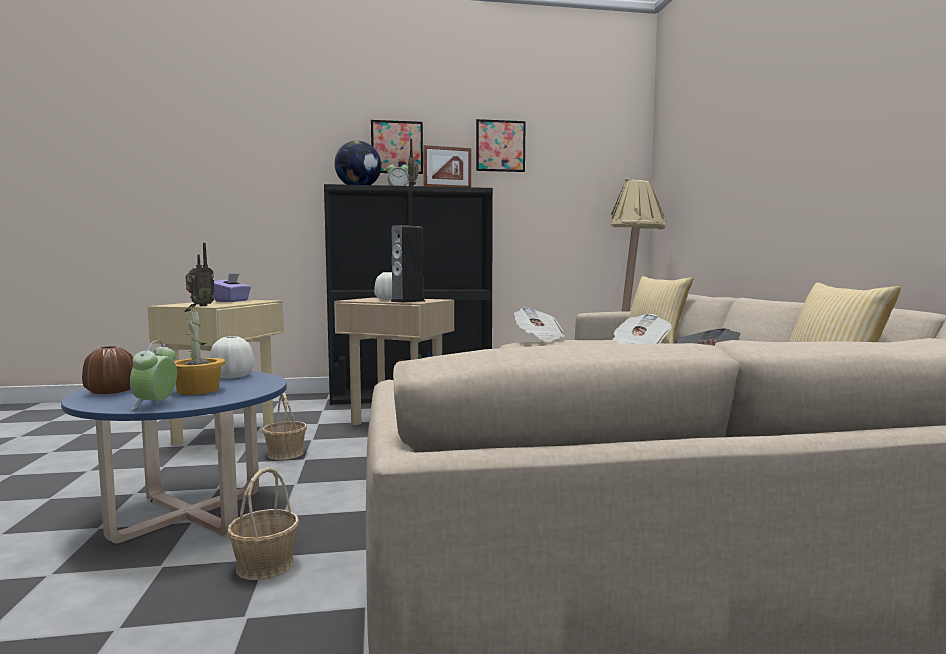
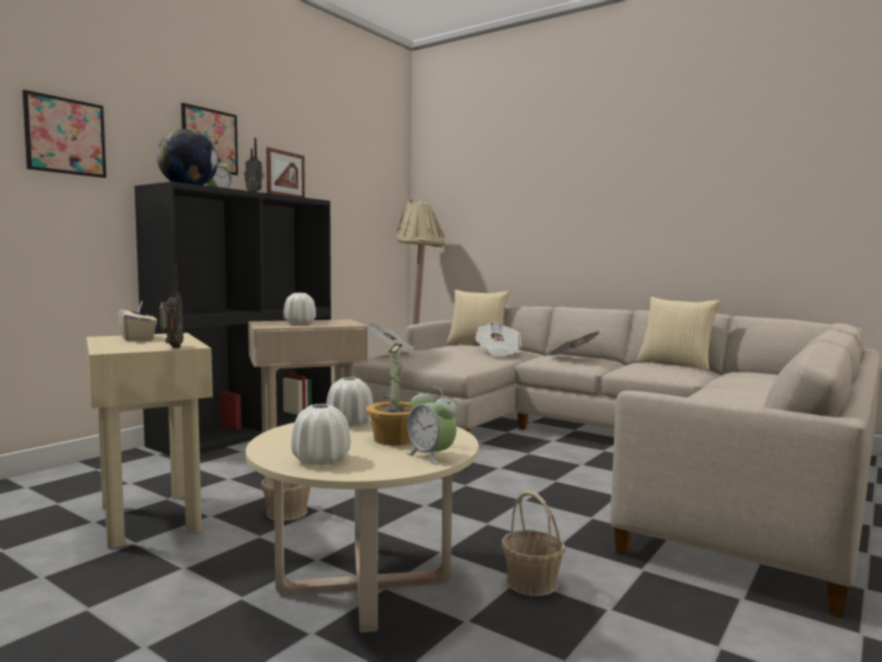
camera: 45 degrees left, 0 degrees up
(111, 392) = (321, 460): brown vase -> white vase
(189, 515) = (364, 585): blue coffee table -> beige coffee table
(232, 301) = (138, 338): purple tissue box -> beige tissue box
(407, 301) = (336, 324): speaker -> none
(500, 146) = (305, 153): picture -> picture (65, 136)

